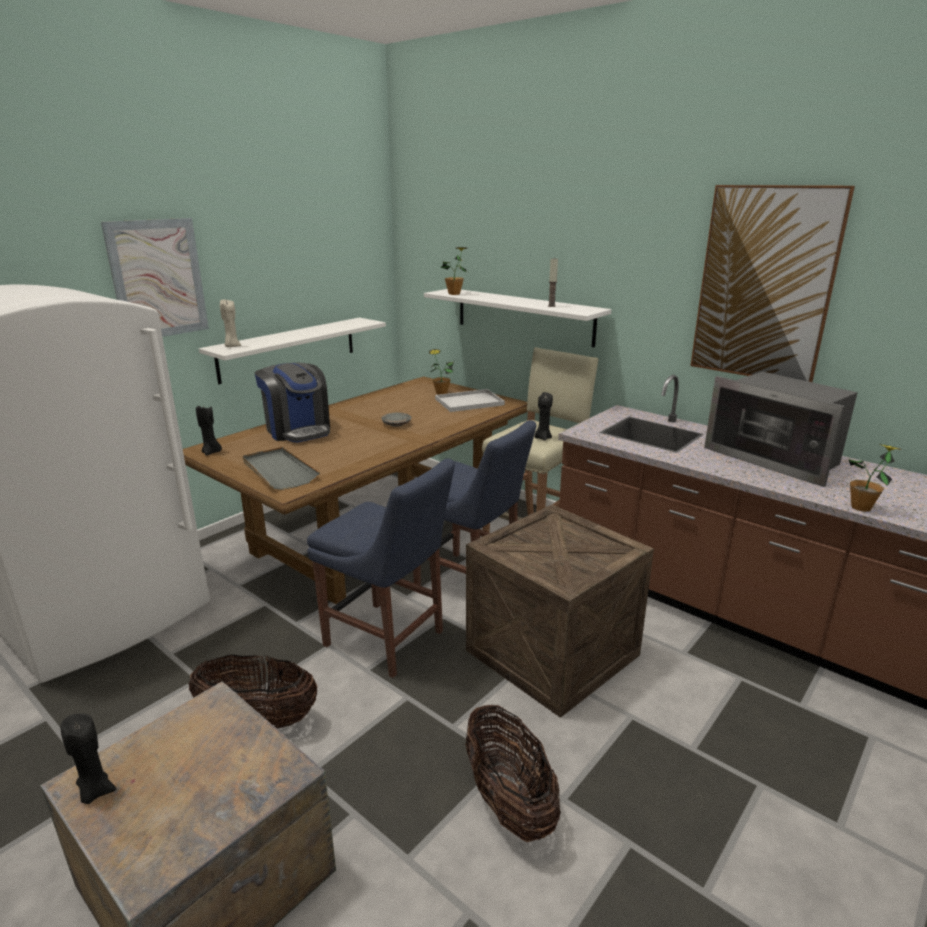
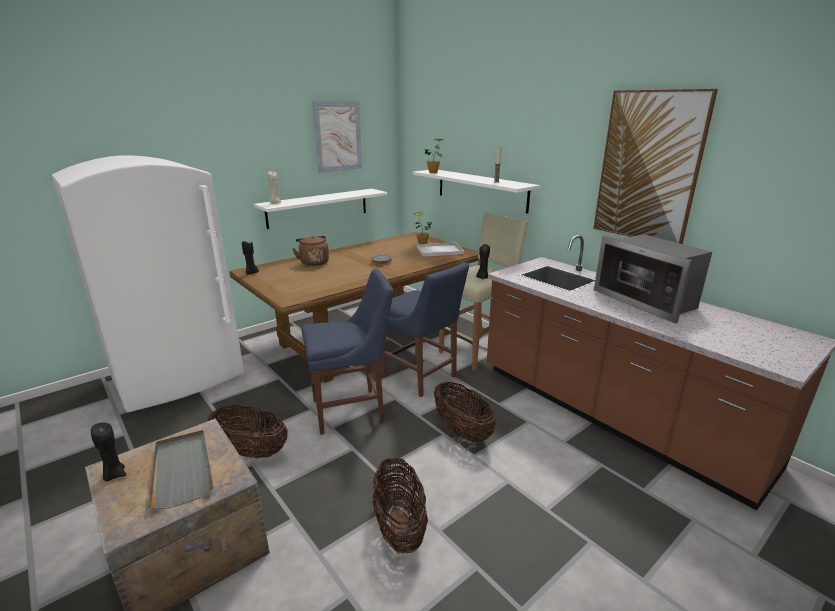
camera: 10 degrees right, 0 degrees up
(158, 279) = (226, 156): picture -> picture (338, 136)
(279, 471) = (289, 287): grey tray -> grey tray (182, 470)
(298, 430) = (313, 262): coffee machine -> brown kettle
(388, 640) = (352, 410): blue chair -> blue chair turned 60 degrees counterclockwise
(549, 652) = (462, 430): crate -> basket
(861, 507) = (698, 340): potted plant -> none

